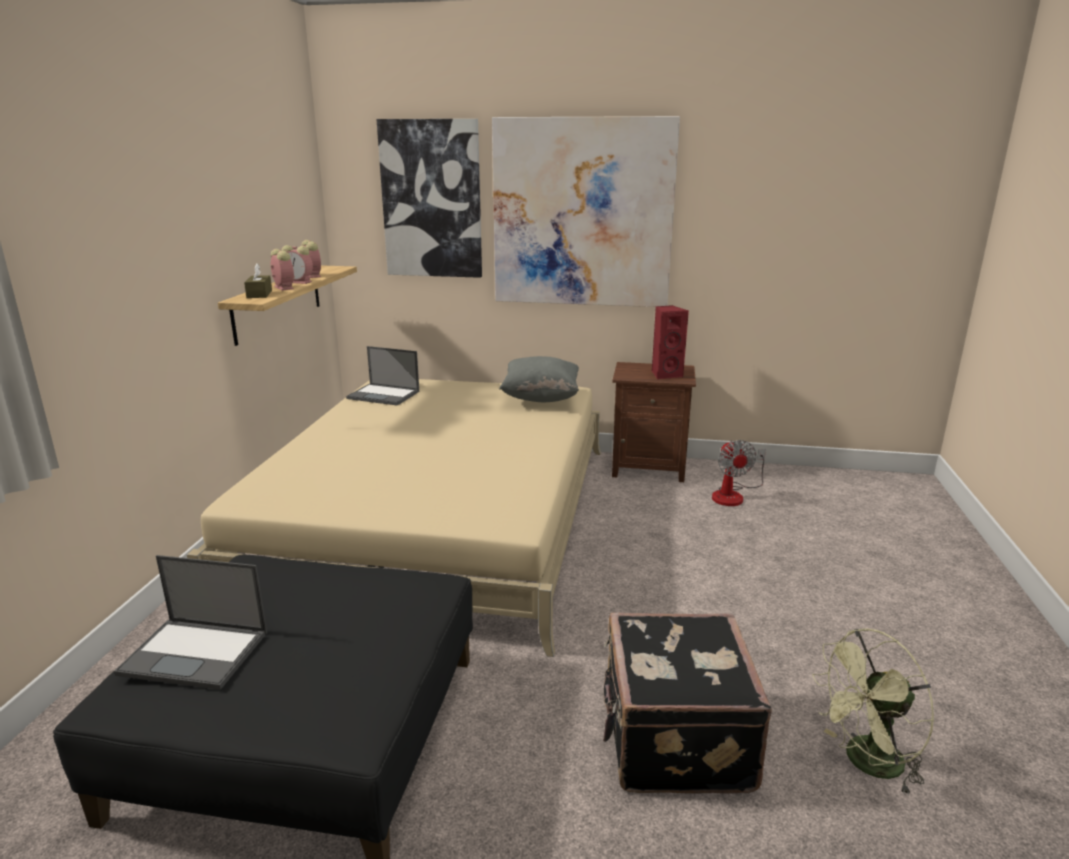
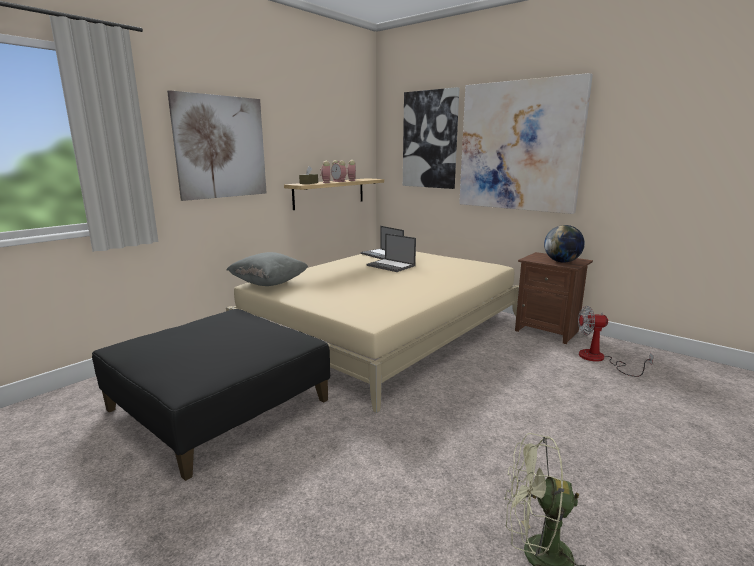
camera: 30 degrees right, 5 degrees down
(119, 253) = (221, 147): none -> picture
(196, 653) = (166, 337): laptop -> laptop (391, 266)
(541, 398) = (470, 267): grey pillow -> grey pillow (269, 283)
(665, 374) = (562, 262): red speaker -> globe
(673, 739) = (404, 481): black suitcase -> none
(733, 495) = (599, 359): fan -> fan turned 75 degrees clockwise

